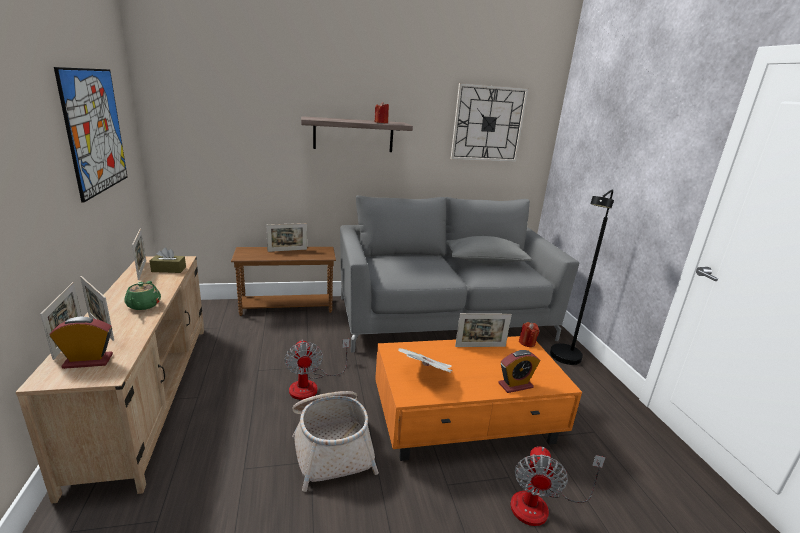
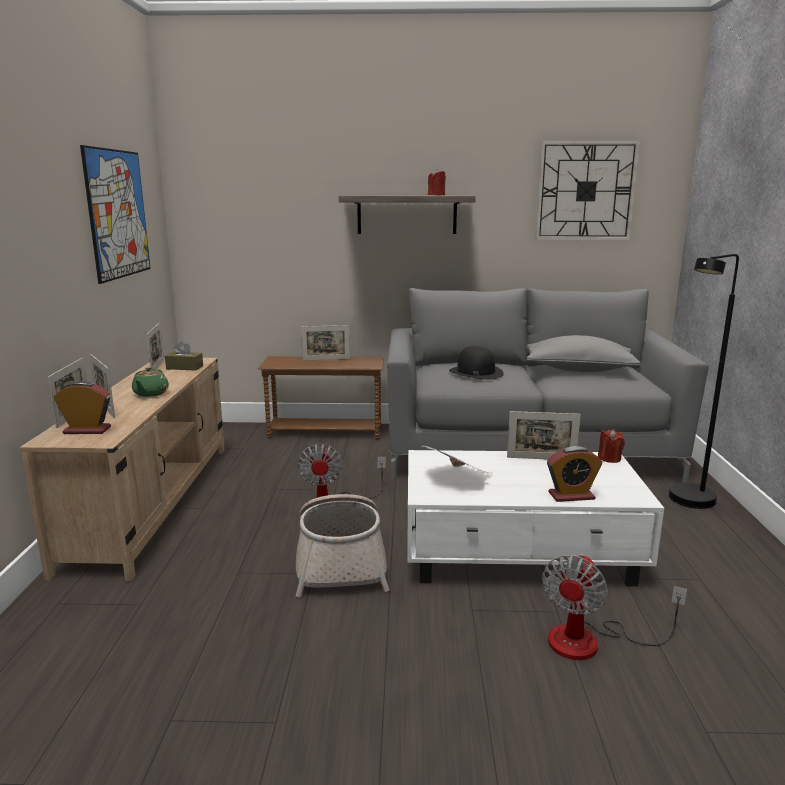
camera: 15 degrees right, 5 degrees down
(413, 266) = (475, 372): none -> black hat
(467, 419) = (520, 552): orange coffee table -> white coffee table

